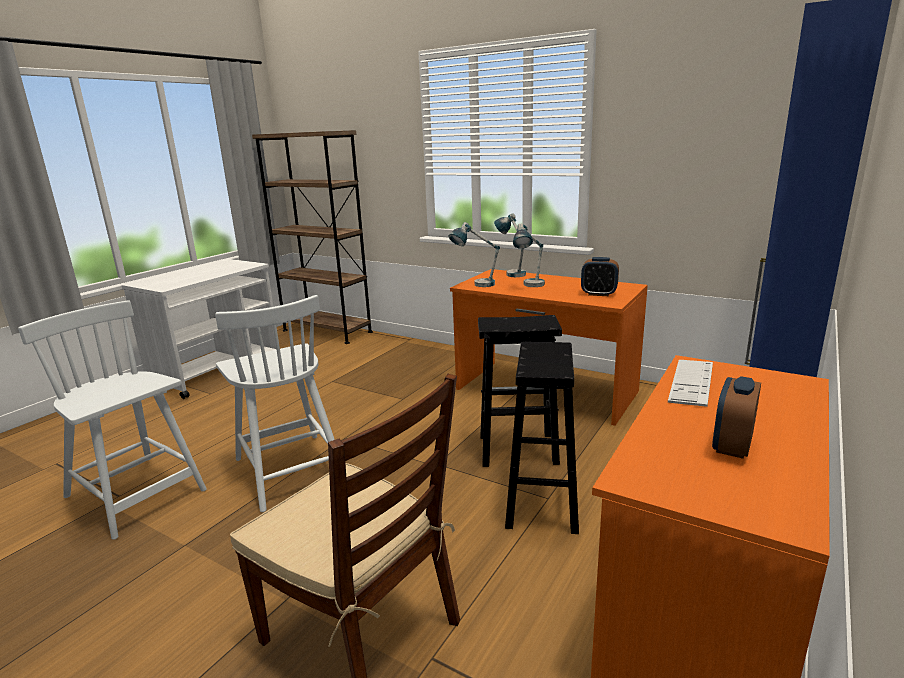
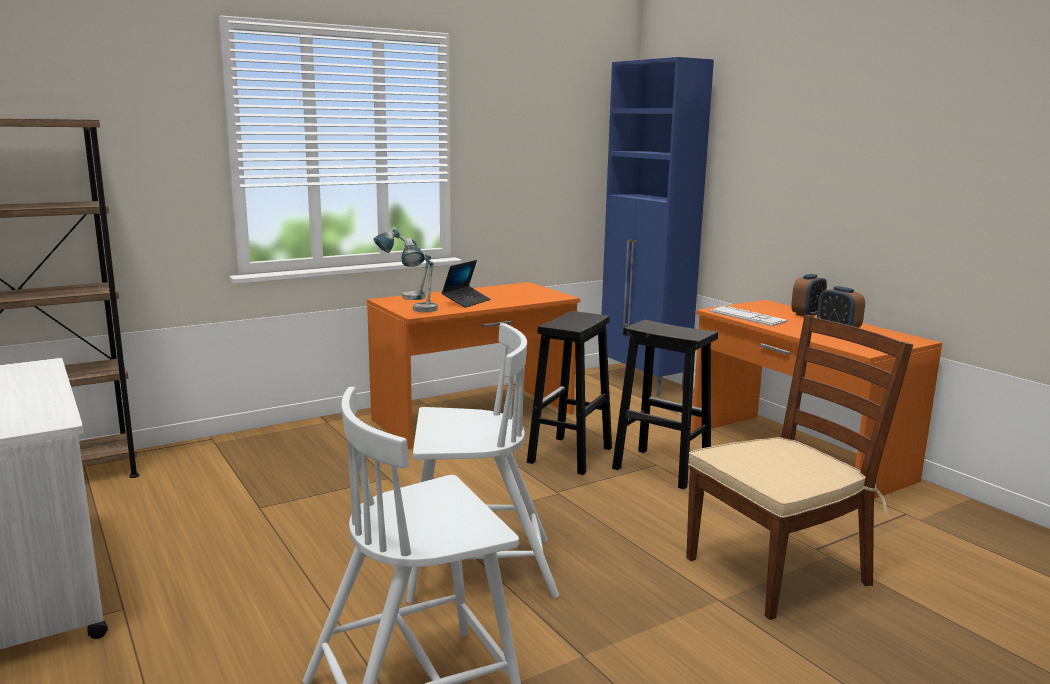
camera: 65 degrees left, 5 degrees down
(529, 286) = (466, 301): table lamp -> laptop
(598, 294) = (530, 294): alarm clock -> alarm clock (807, 314)

